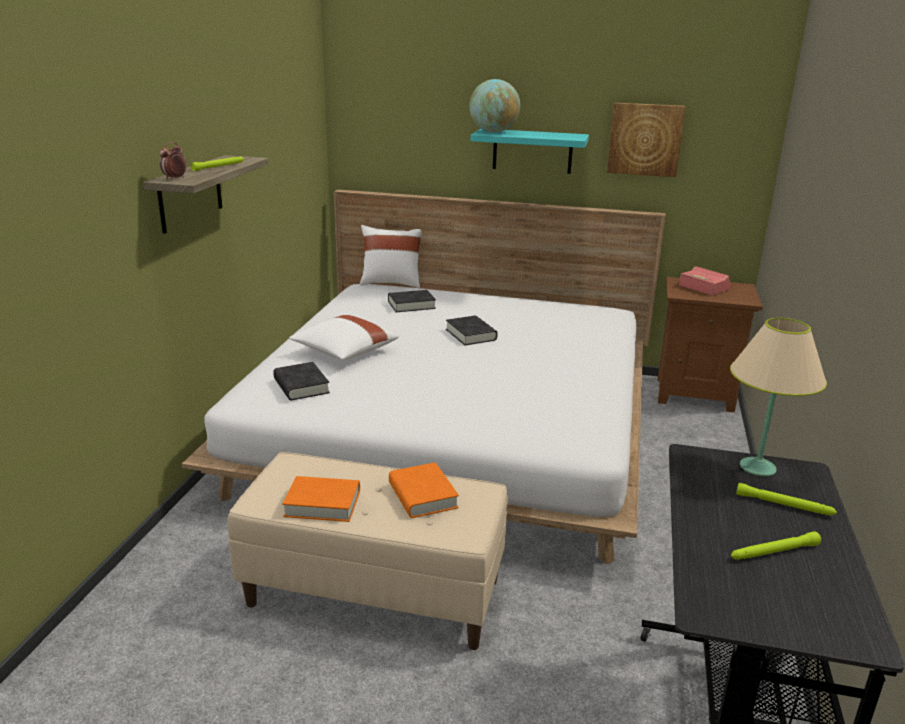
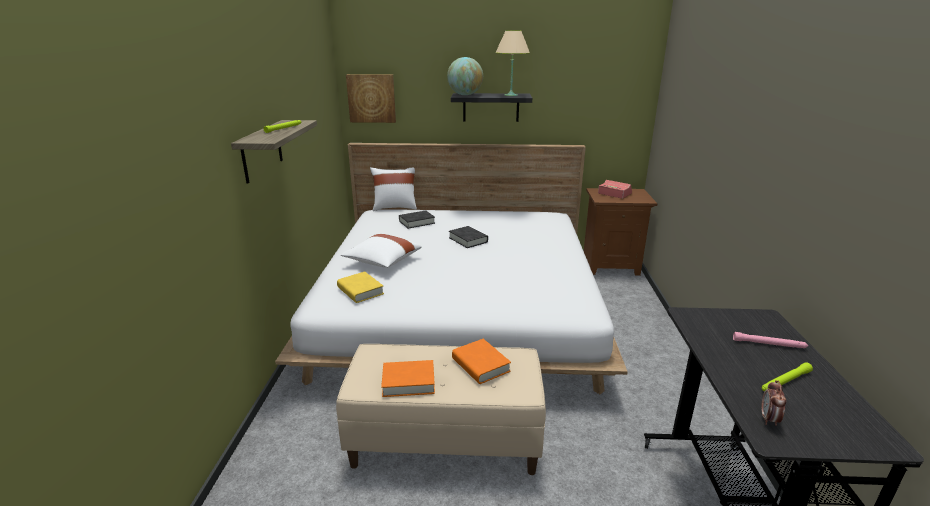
camera: 10 degrees left, 0 degrees up
(175, 179) = (255, 139): alarm clock -> alarm clock (769, 419)
(301, 386) = (360, 291): black book -> yellow book
(532, 151) = (491, 107): turquoise shelf -> black shelf
(645, 139) = (568, 95): picture -> picture (371, 98)
(758, 467) = (735, 318): beige table lamp -> beige table lamp (511, 95)
(784, 505) = (769, 344): green flashlight -> pink flashlight

